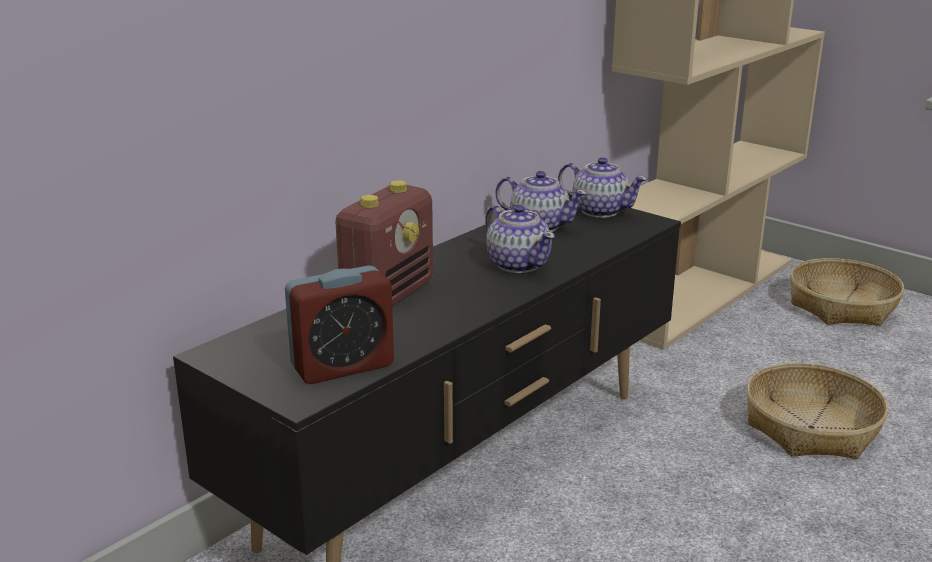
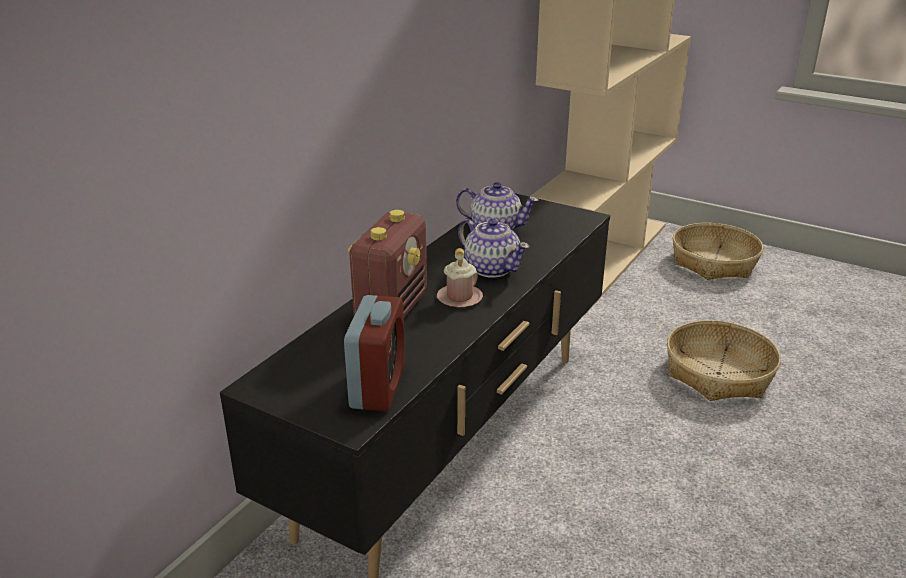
camera: 10 degrees left, 5 degrees up
(342, 366) = (378, 387): alarm clock -> alarm clock turned 45 degrees counterclockwise
(469, 289) = (459, 298): none -> pink mug
(599, 210) = (540, 209): teapot -> none

